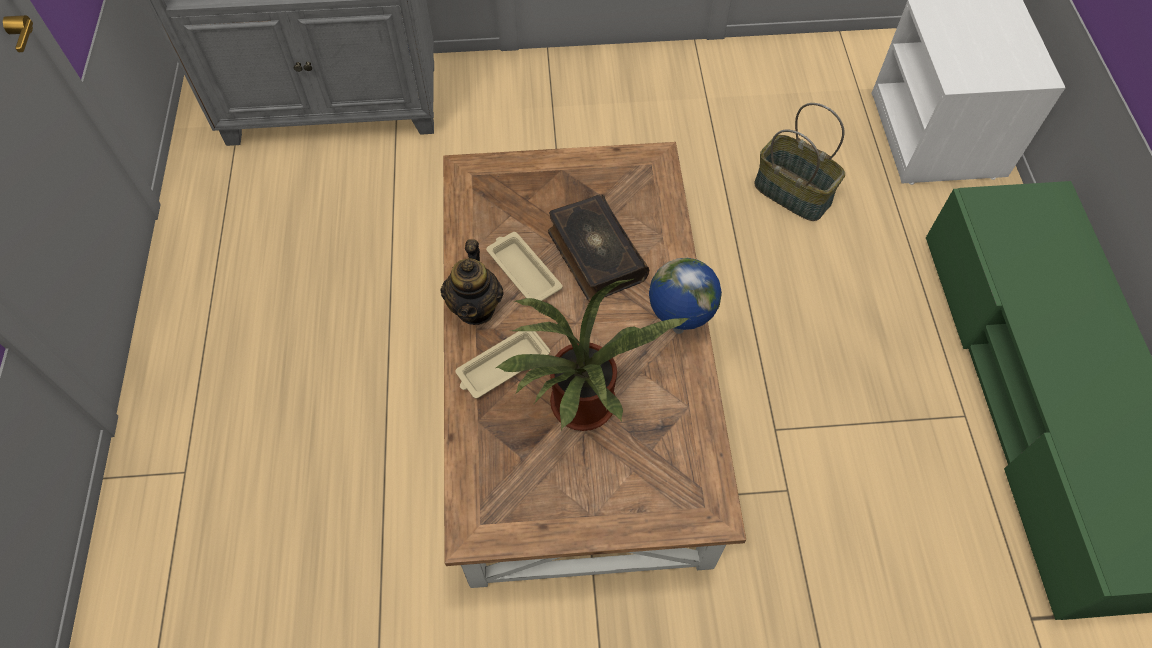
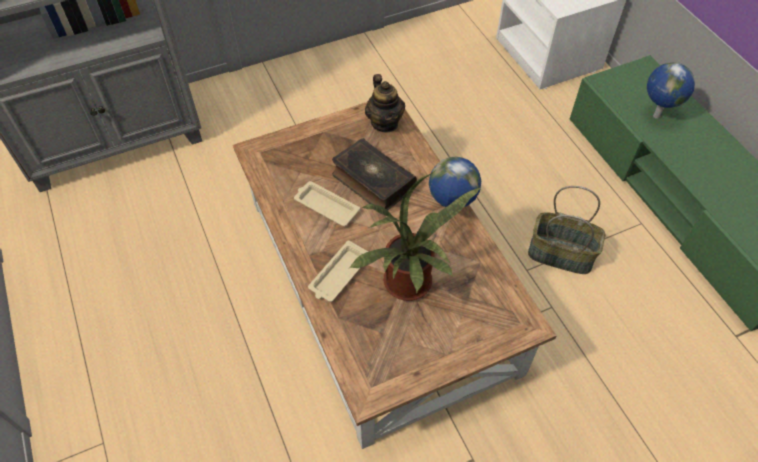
camera: 20 degrees left, 5 degrees down
(475, 307) = (302, 241): teapot -> teapot (385, 123)
(793, 193) = (473, 114): basket -> basket (561, 254)
(1037, 273) = (655, 116): none -> globe

